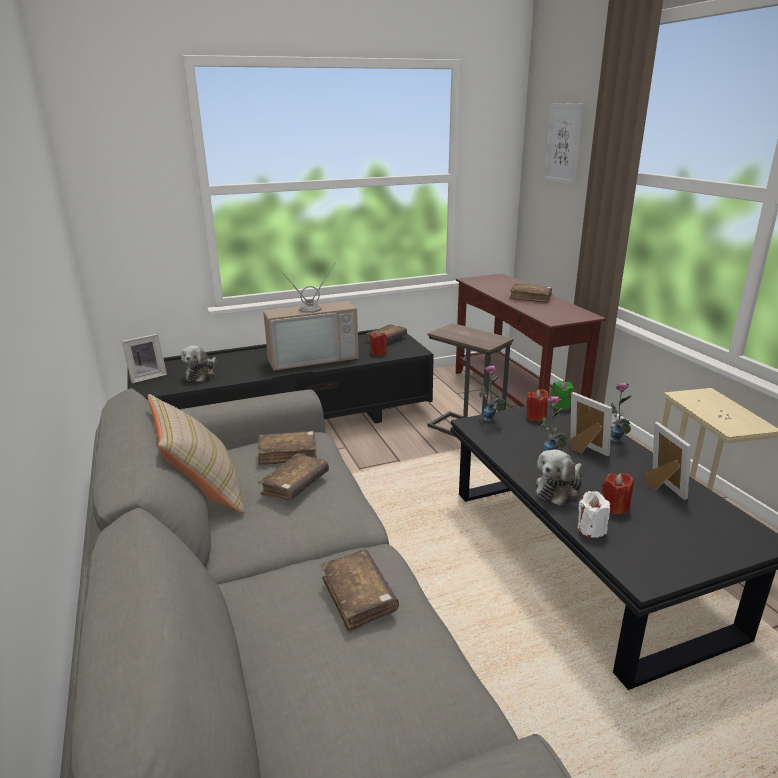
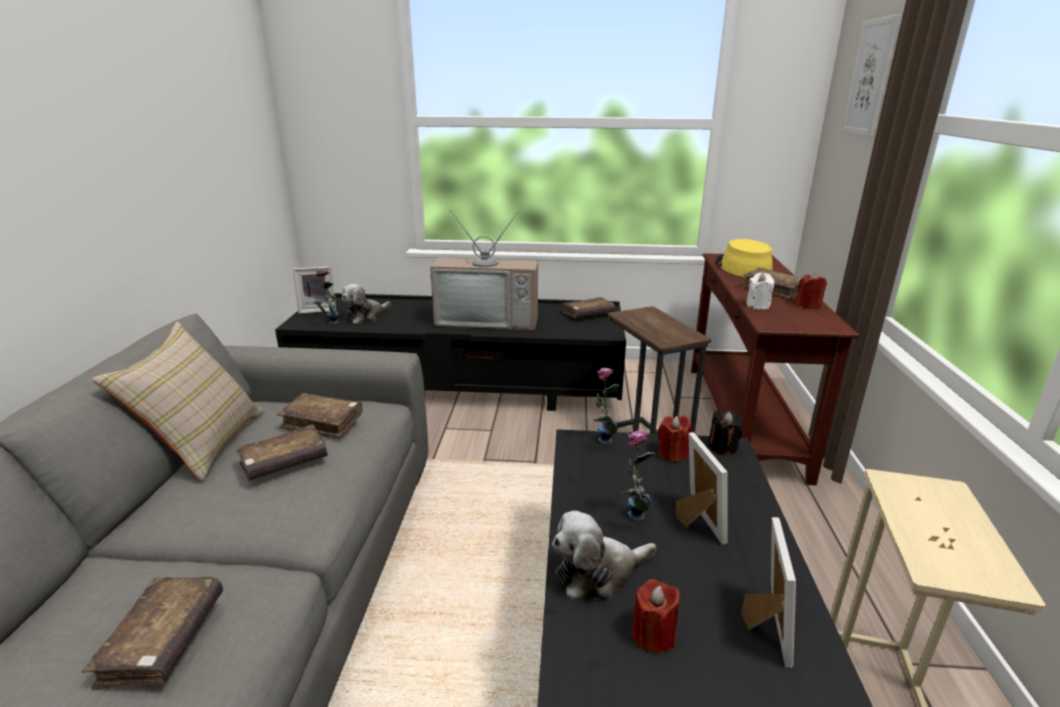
camera: 25 degrees right, 0 degrees up
(379, 353) = (563, 328): red candle -> red candle (808, 305)
(494, 285) = (742, 267): none -> yellow hat
(560, 406) = (722, 447): green candle -> black candle
(591, 529) = (579, 660): white candle -> white candle (758, 305)
(615, 443) = (755, 527): vase -> vase (328, 324)

